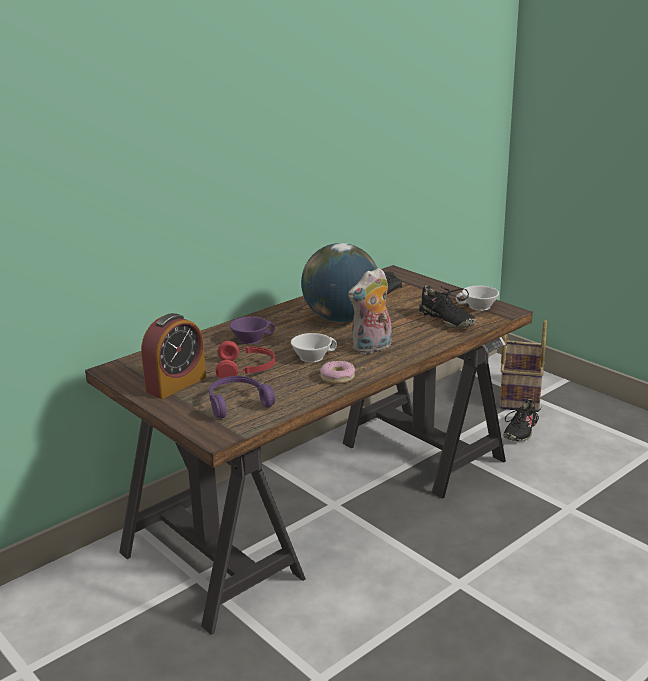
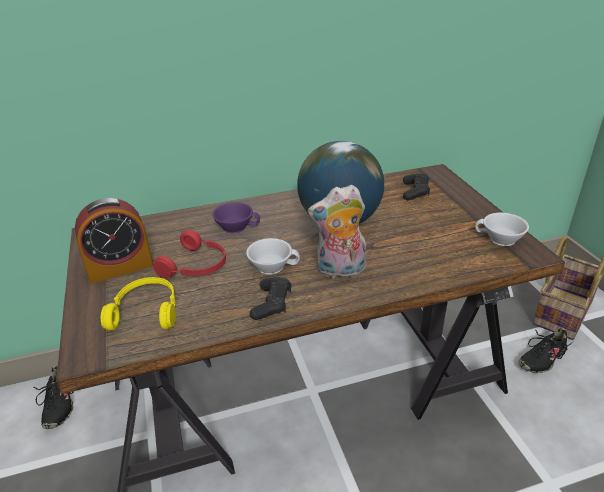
camera: 25 degrees right, 10 degrees up
(237, 403) = (147, 311): purple headphones -> yellow headphones
(337, 377) = (272, 304): donut -> black game controller
(446, 321) = (449, 251): black shoe -> black shoe (58, 405)

